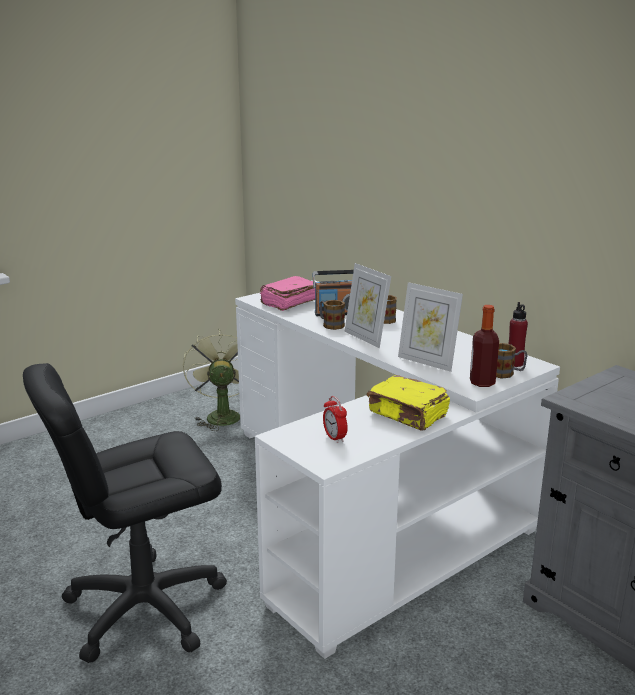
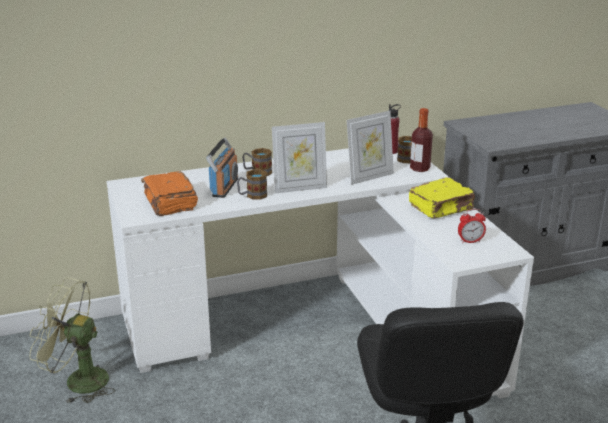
camera: 70 degrees left, 5 degrees up
(289, 303) = (170, 203): pink book -> orange book

